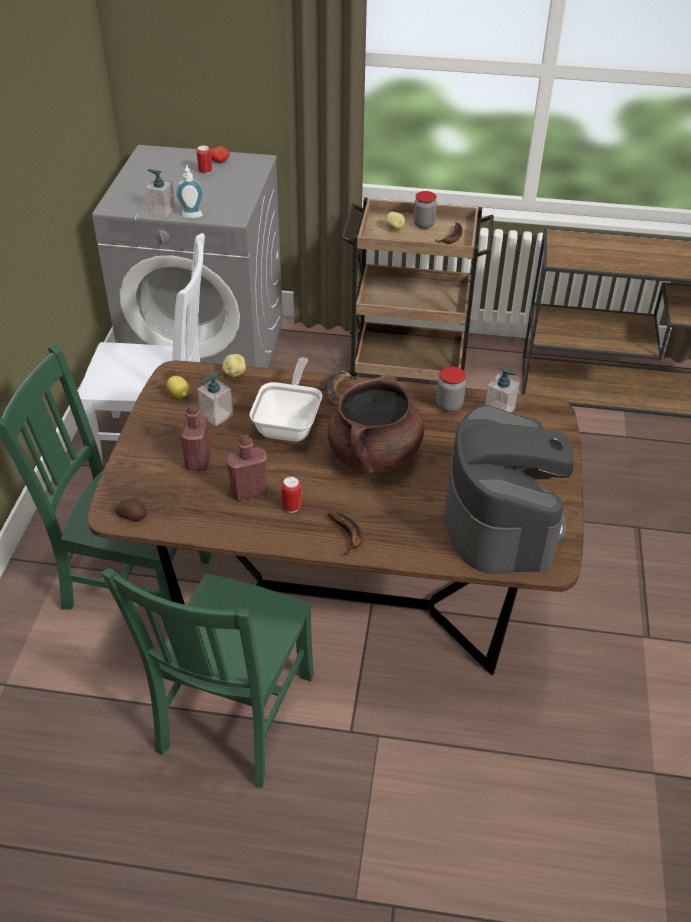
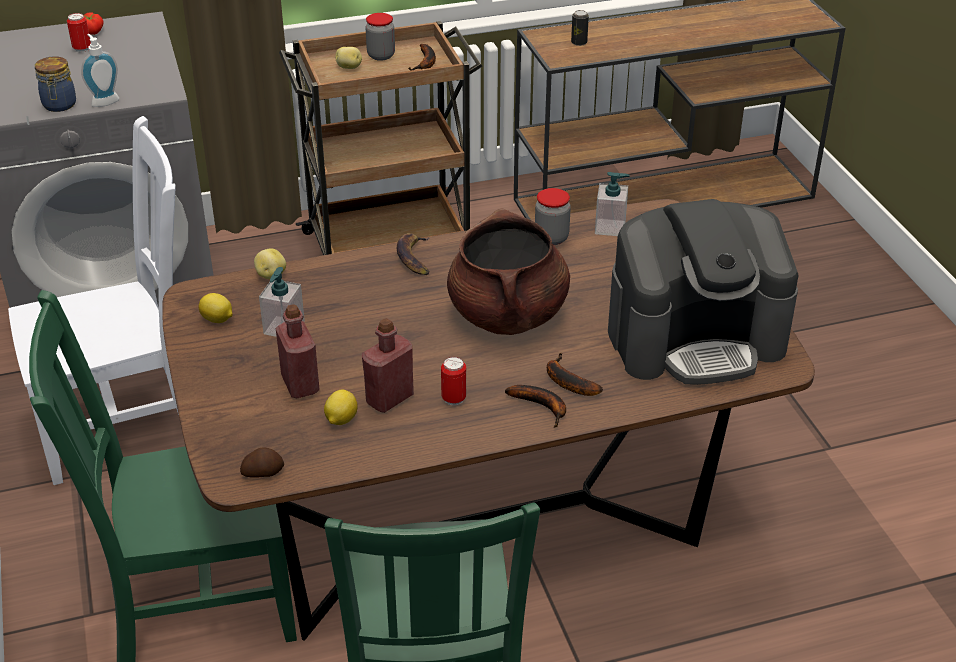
camera: 25 degrees left, 5 degrees down
(162, 211) = (59, 105): soap dispenser -> jar
(206, 496) = (341, 420): none -> lemon
(290, 424) = (382, 311): frying pan -> none
(380, 521) = (566, 381): none -> banana
(501, 520) = (696, 338): coffee machine -> coffee machine turned 105 degrees clockwise
(585, 250) = (579, 42): none -> can

